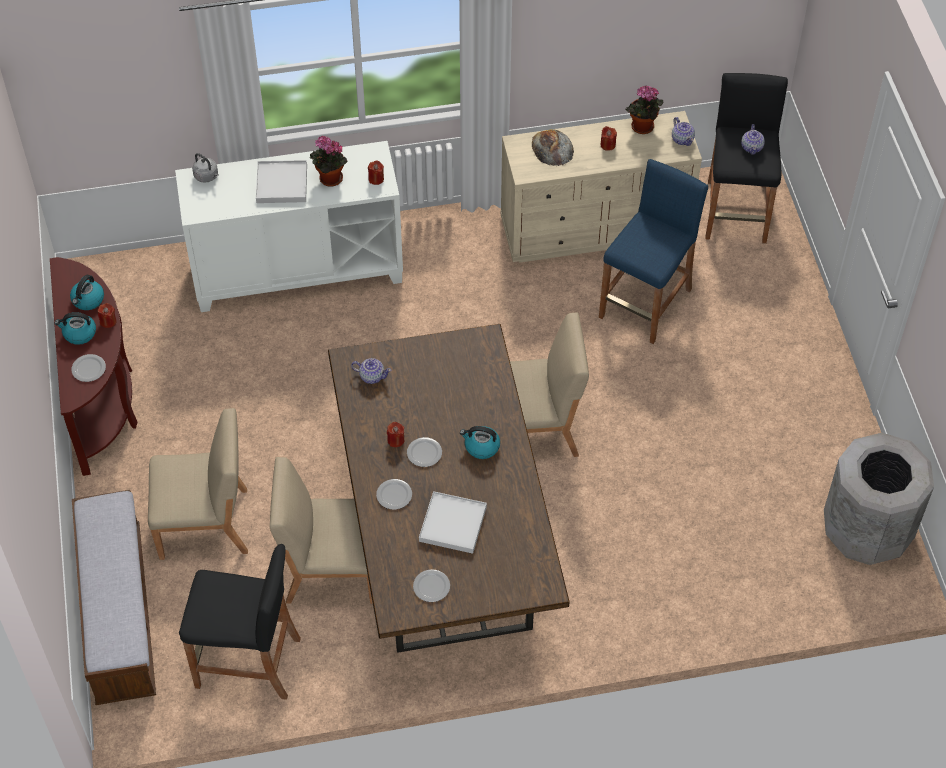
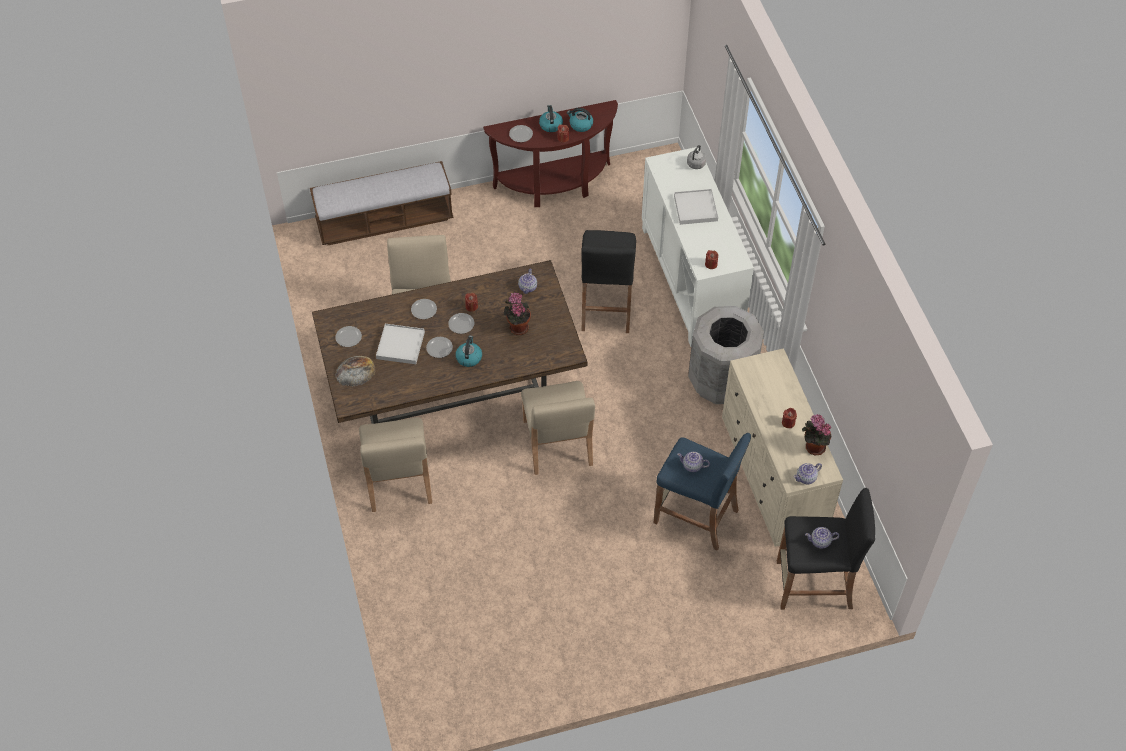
camera: 85 degrees right, 0 degrees up
(205, 524) = (458, 255): beige chair -> beige chair (398, 480)
(247, 663) = (350, 292): black stool -> black stool (606, 306)
(329, 179) = (705, 236): potted plant -> potted plant (517, 327)
(462, 479) = (440, 348): none -> plate
(552, 148) = (776, 383): bread -> bread (355, 371)
(650, 244) = (692, 466): none -> teapot
(866, 530) = (478, 684): grey trash can -> grey trash can (722, 381)

